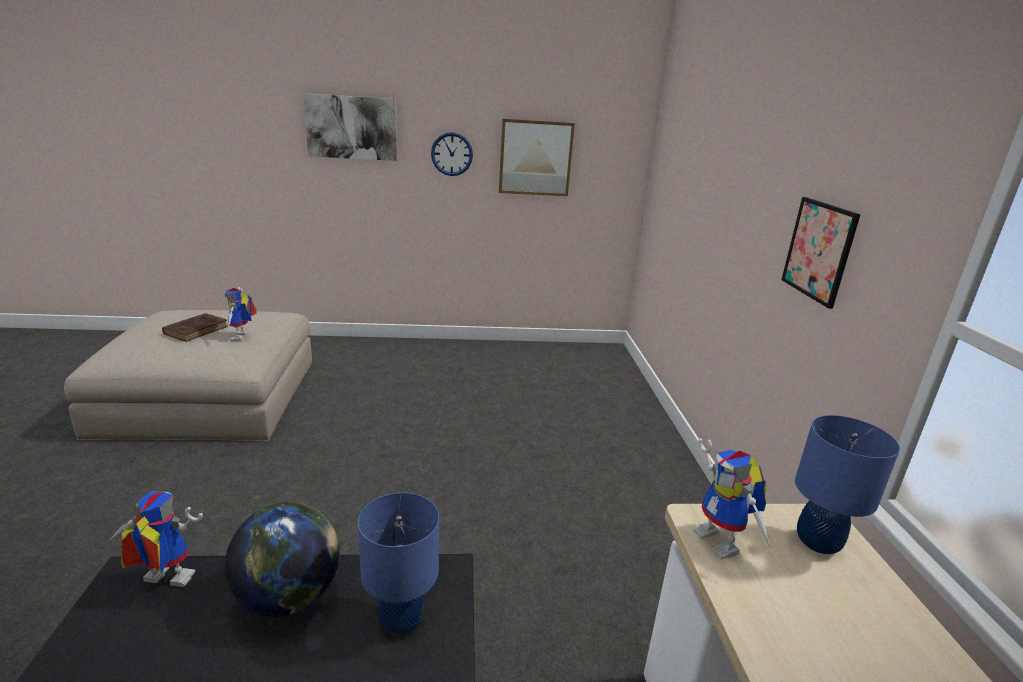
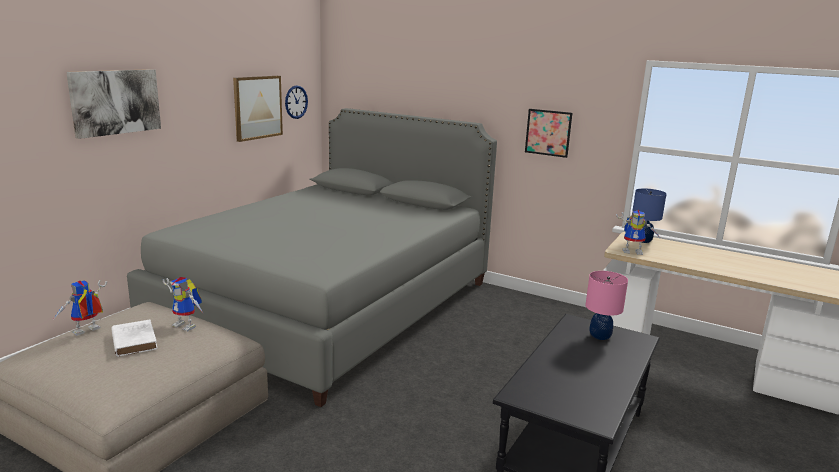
camera: 55 degrees left, 5 degrees down
(161, 582) = (530, 385): toy robot -> toy robot (86, 332)
(197, 330) = (134, 340): brown book -> white book
(289, 597) = (567, 356): globe -> none
(399, 621) = (599, 337): blue table lamp -> pink table lamp
(452, 154) = (200, 114): wall clock -> wall clock (296, 102)
(487, 400) = (330, 306): none -> grey bed

